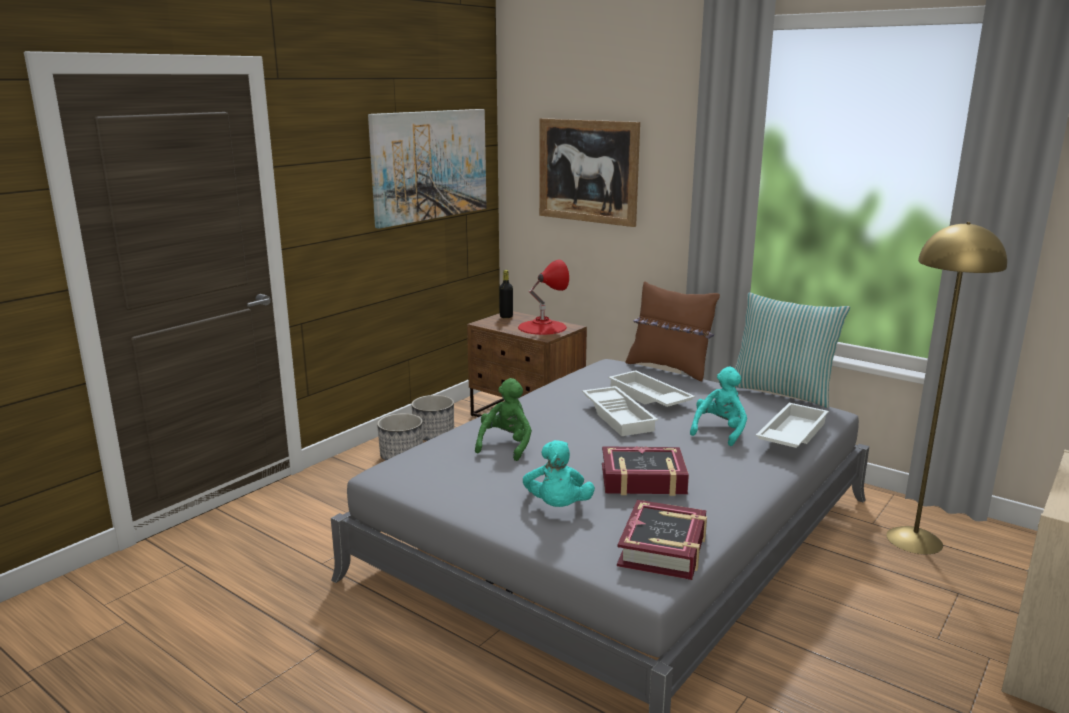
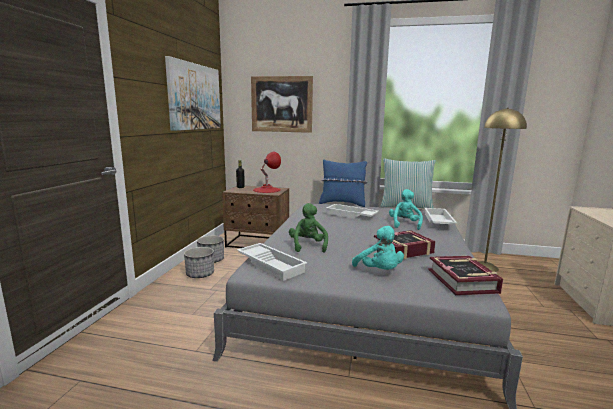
camera: 25 degrees left, 5 degrees down
(619, 416) = (350, 224): white tray -> white tray (271, 265)
(669, 368) = (342, 203): brown pillow -> blue pillow

